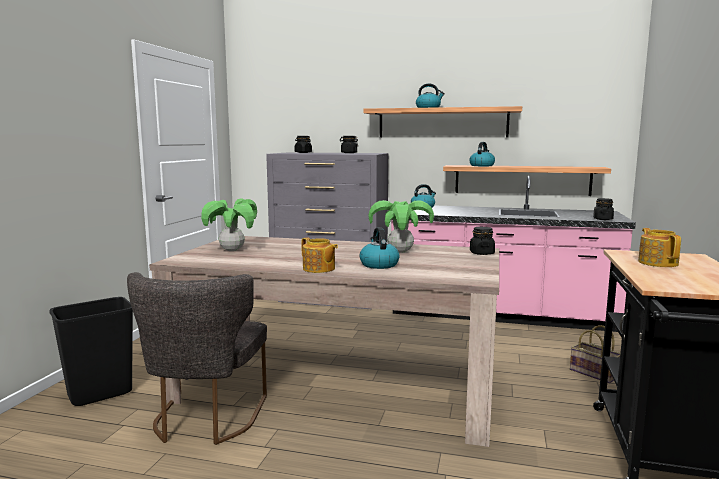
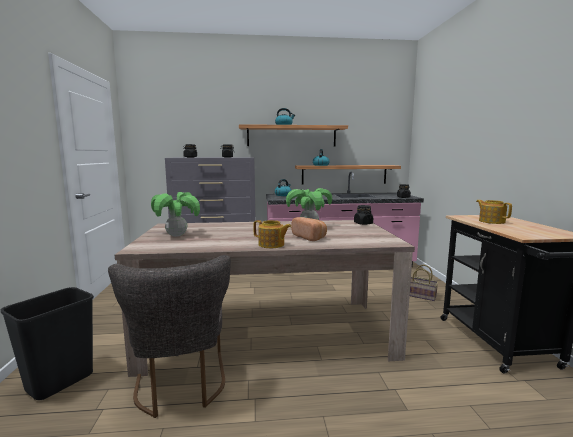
camera: 20 degrees left, 0 degrees up
(378, 264) = (310, 237): kettle -> bread

